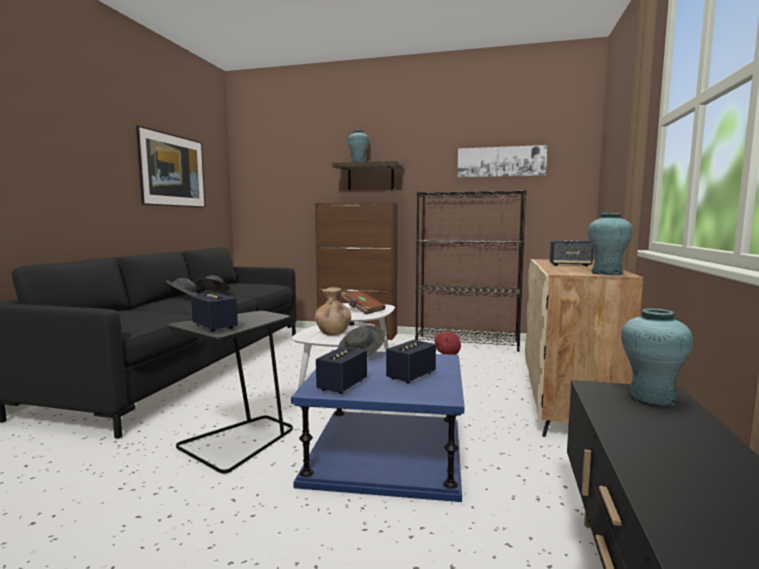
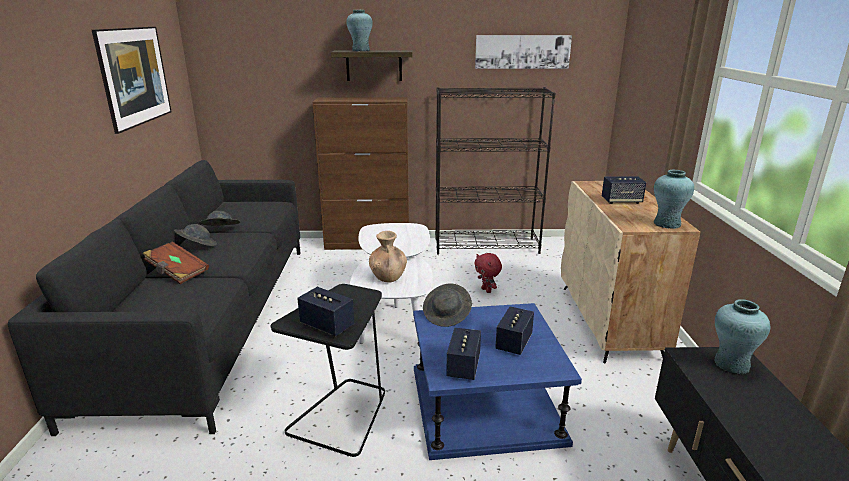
camera: 15 degrees left, 15 degrees up
(362, 310) = (398, 238): brown book -> brown book (177, 272)

